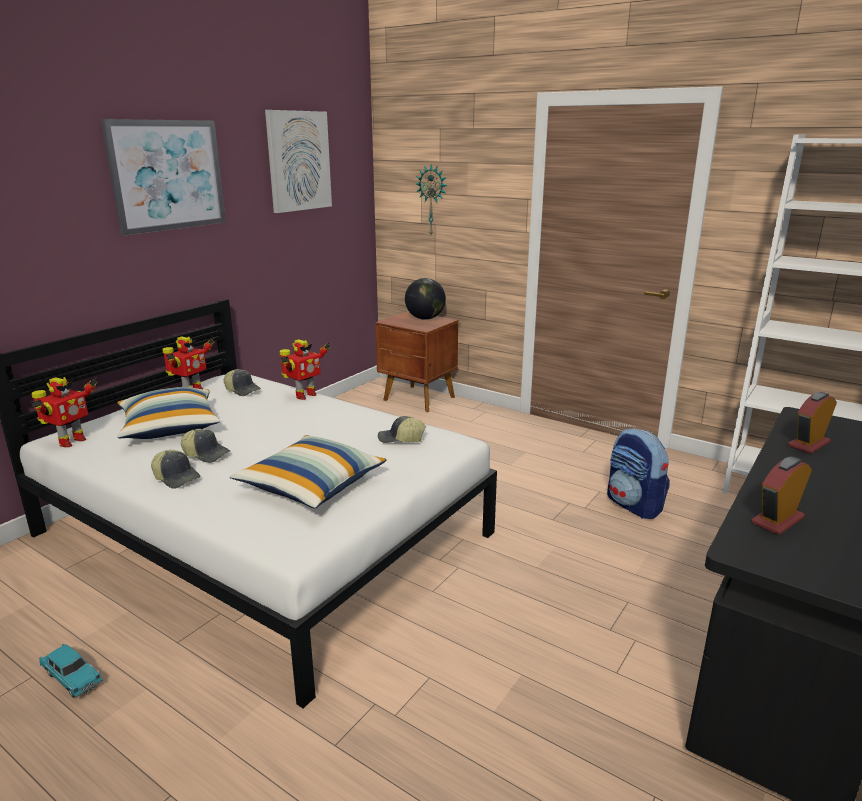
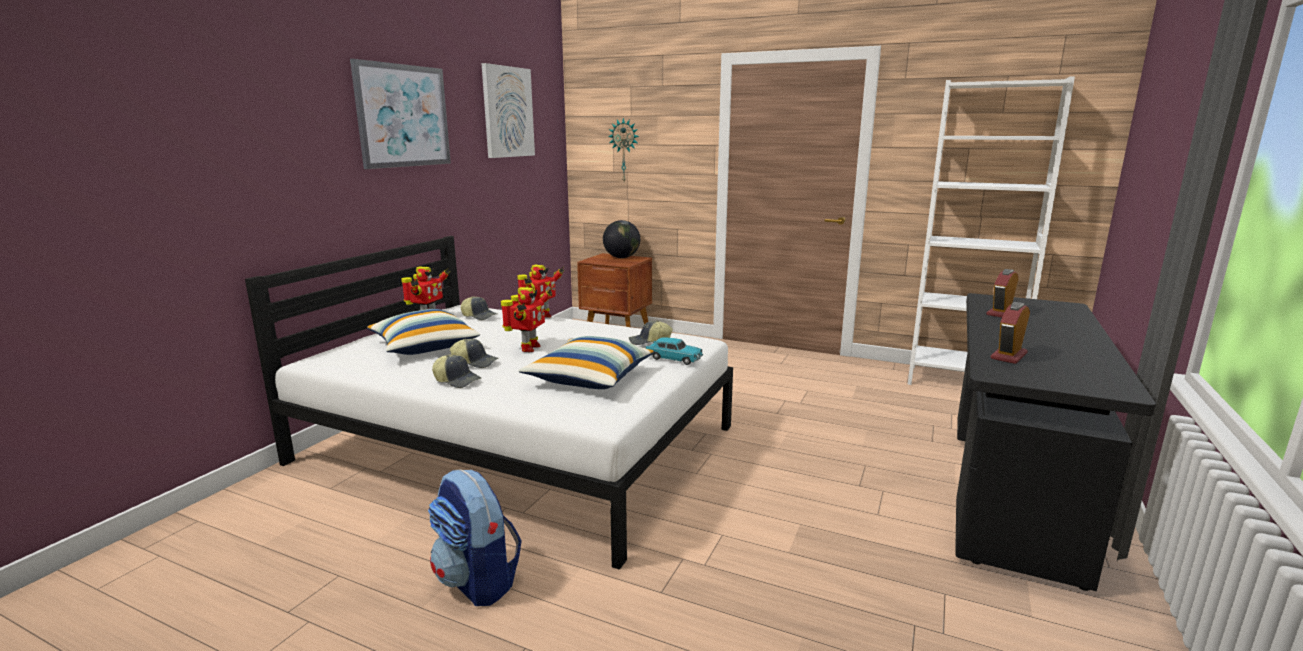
camera: 10 degrees left, 5 degrees down
(70, 442) = (330, 362): toy robot -> toy robot (528, 348)
(72, 678) = (381, 572): turquoise toy car -> turquoise toy car (673, 359)
(634, 505) = (840, 398): backpack -> backpack (478, 581)

